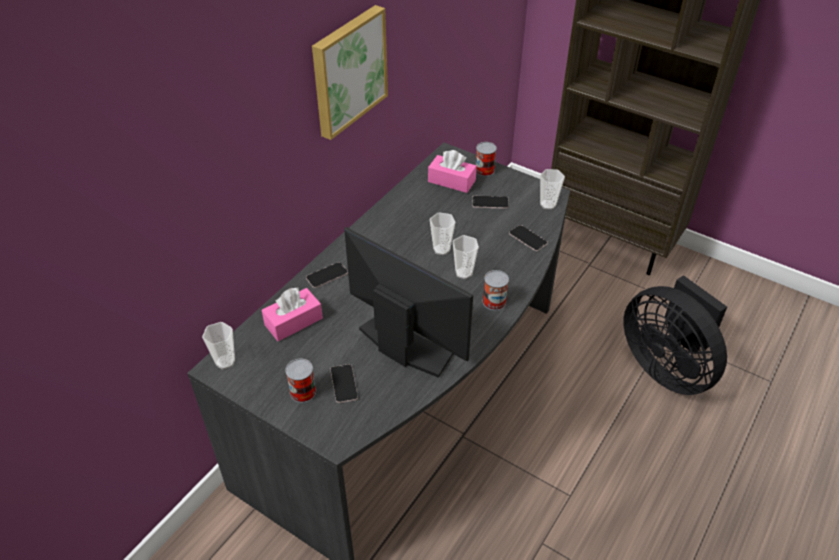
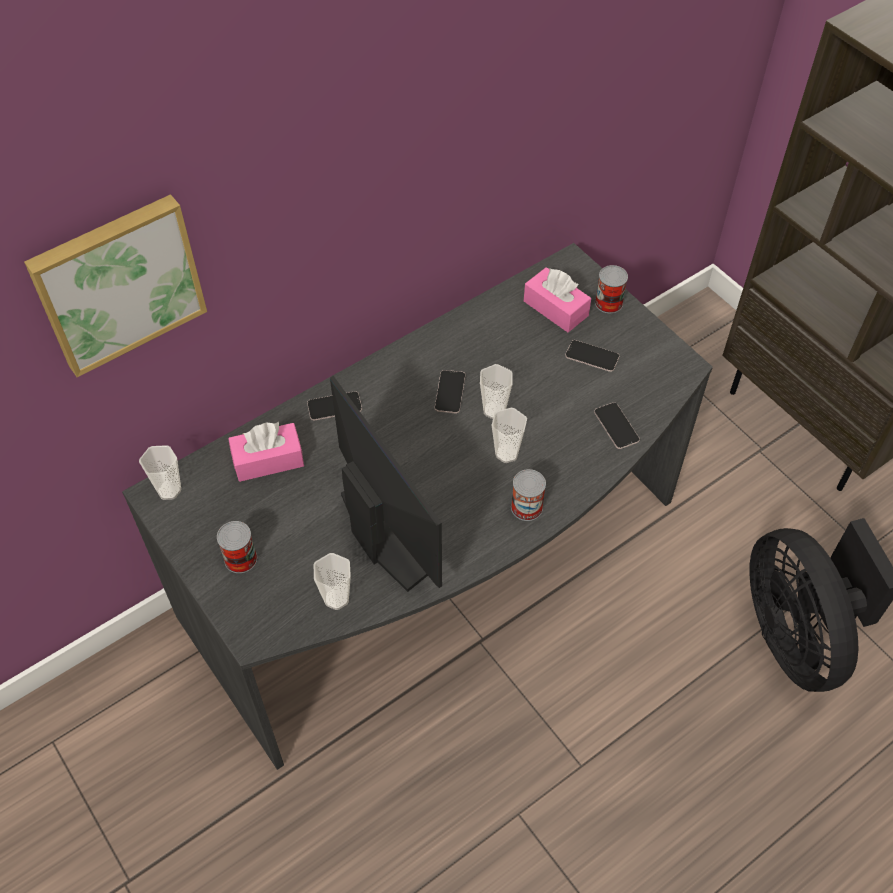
camera: 20 degrees right, 10 degrees up
(344, 383) = (292, 563): phone -> phone (450, 392)
(348, 71) = (407, 155): picture -> picture (118, 282)
(548, 204) = (669, 381): cup -> cup (336, 598)

